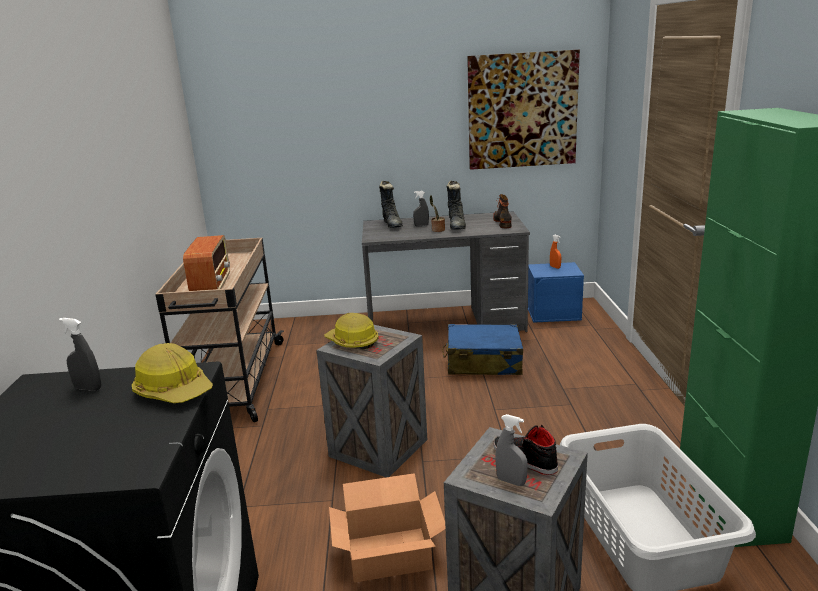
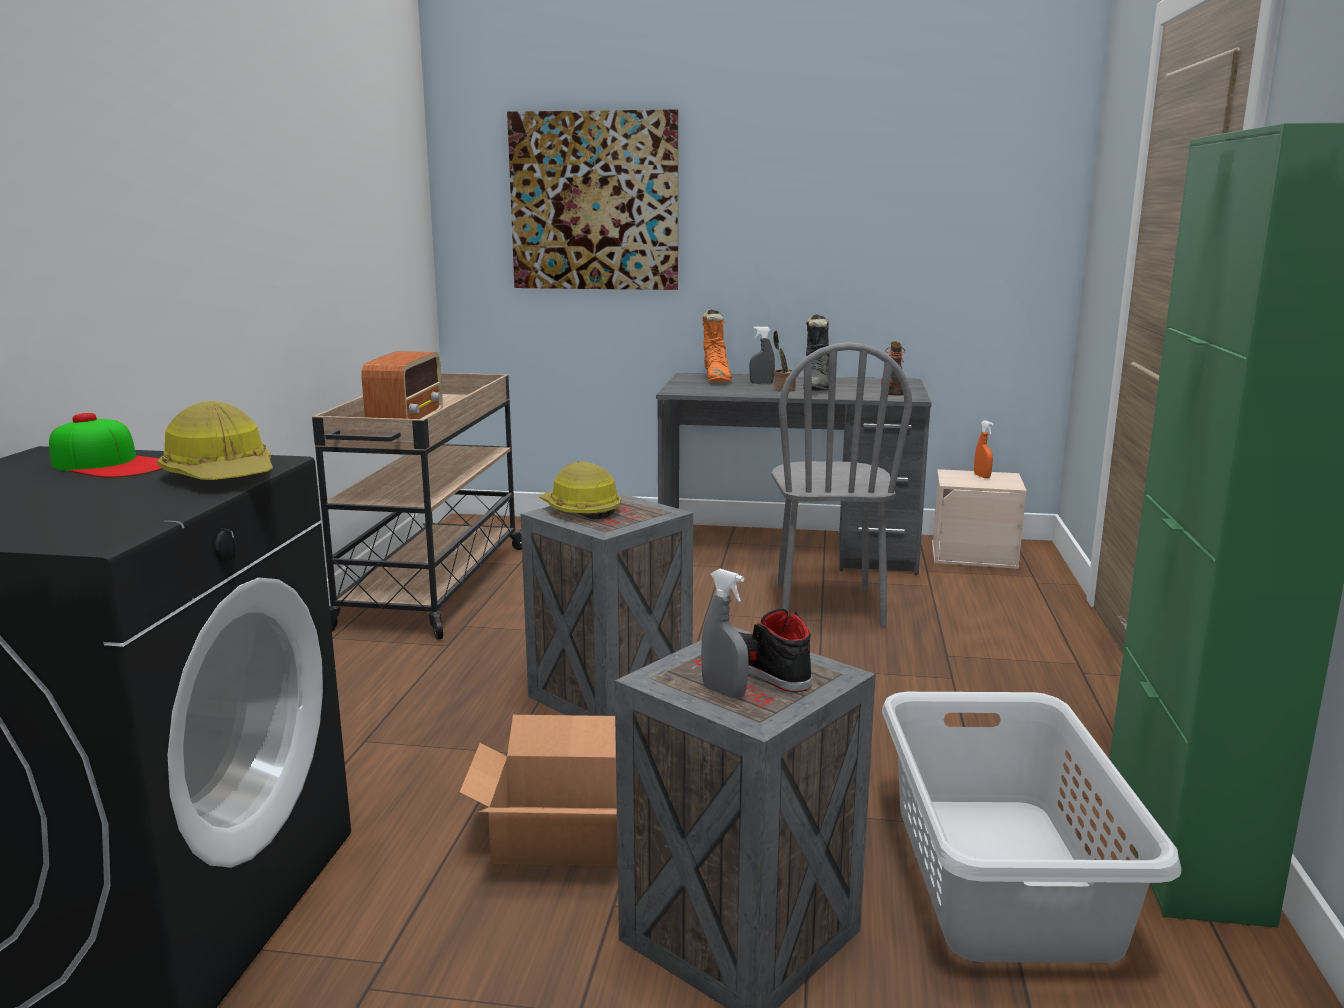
camera: 10 degrees right, 5 degrees down
(88, 388) = (109, 464): grey spray bottle -> cap
(392, 224) = (717, 379): black boot -> orange boot
(483, 362) = (827, 606): blue suitcase -> grey chair
(522, 110) = (947, 214): picture -> picture (594, 201)
(554, 313) = (975, 554): blue storage box -> beige storage box

